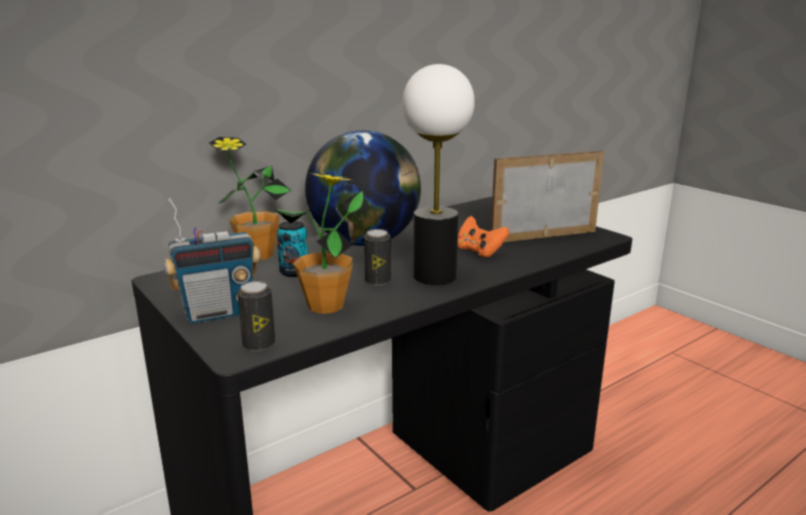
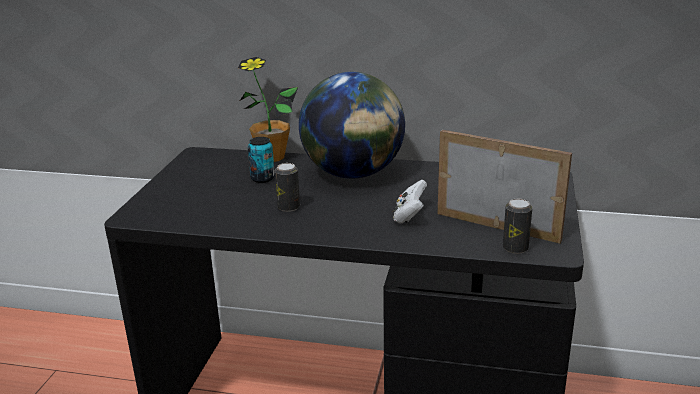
camera: 50 degrees right, 5 degrees up
(218, 313) = (174, 188): radio -> none
(259, 344) = (148, 217): can -> can (515, 248)
(326, 306) = (225, 210): potted plant -> none
(435, 276) = (329, 221): table lamp -> none
(479, 251) = (409, 216): orange game controller -> white game controller

